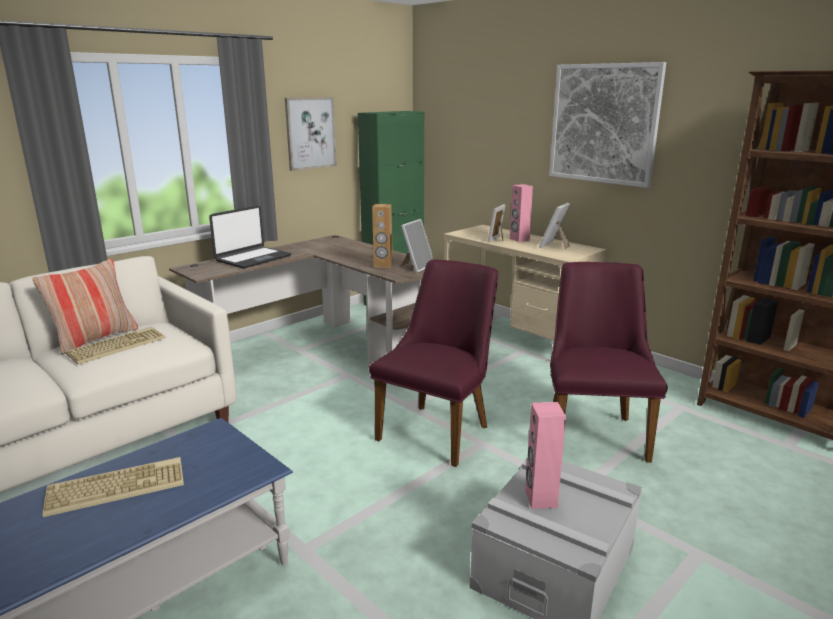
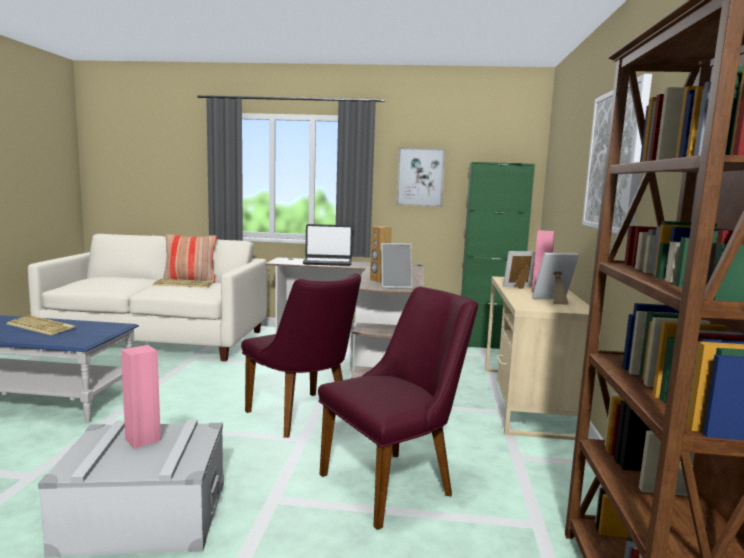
camera: 50 degrees right, 10 degrees down
(440, 428) = (303, 418): purple chair -> purple chair turned 60 degrees clockwise

